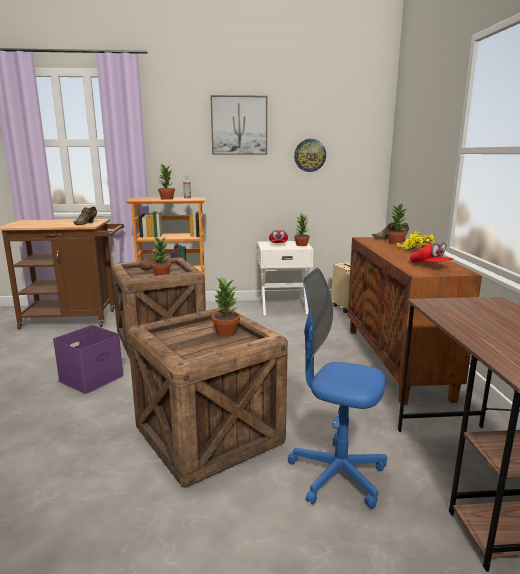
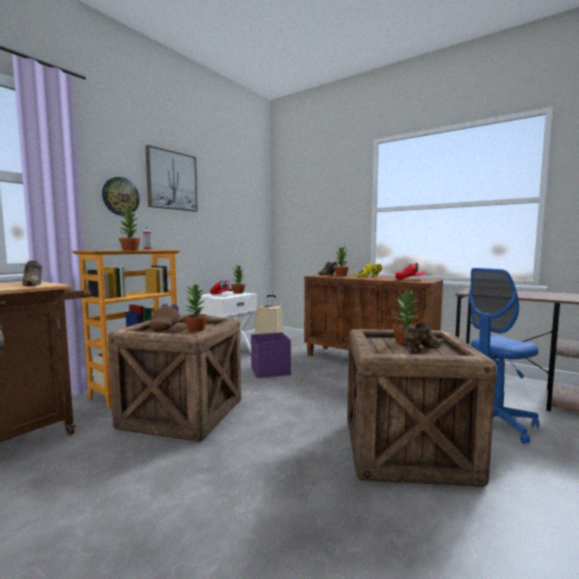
camera: 50 degrees left, 10 degrees down
(91, 377) = (201, 478): purple storage box -> purple storage box (269, 370)
(206, 342) = (422, 349): none -> brown shoe
(310, 155) = (225, 215): wall clock -> wall clock (120, 196)

